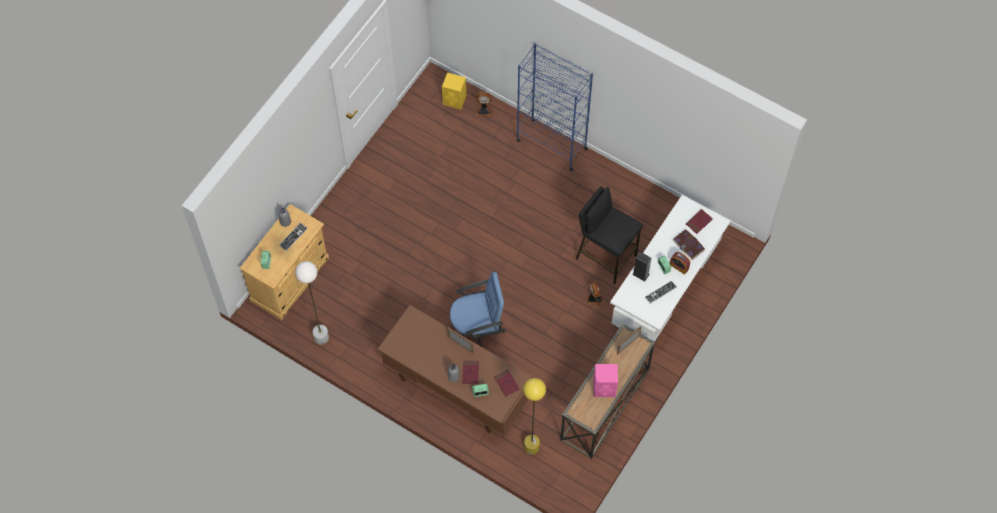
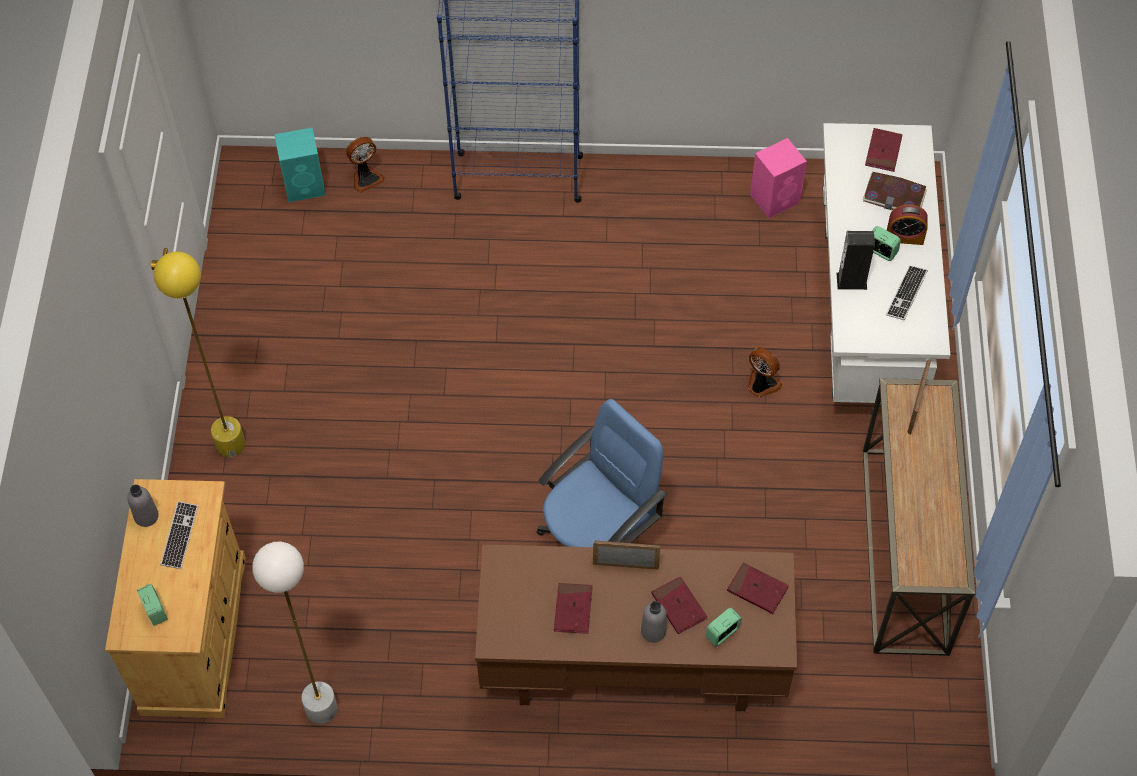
camera: 30 degrees left, 5 degrees down
(428, 351) = (573, 609): none -> red book
(455, 100) = (305, 185): yellow speaker -> turquoise speaker
(531, 447) = (833, 693): yellow floor lamp -> yellow floor lamp (230, 444)
(605, 257) = (732, 308): black stool -> none
(605, 388) = (932, 503): pink speaker -> pink speaker (776, 198)

